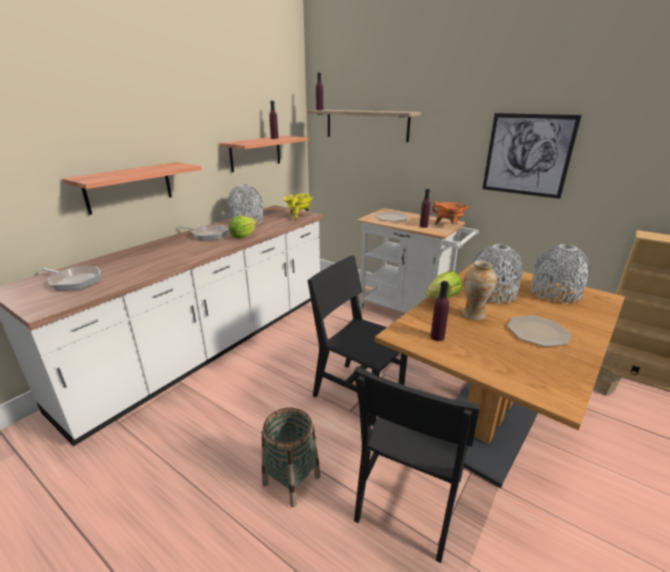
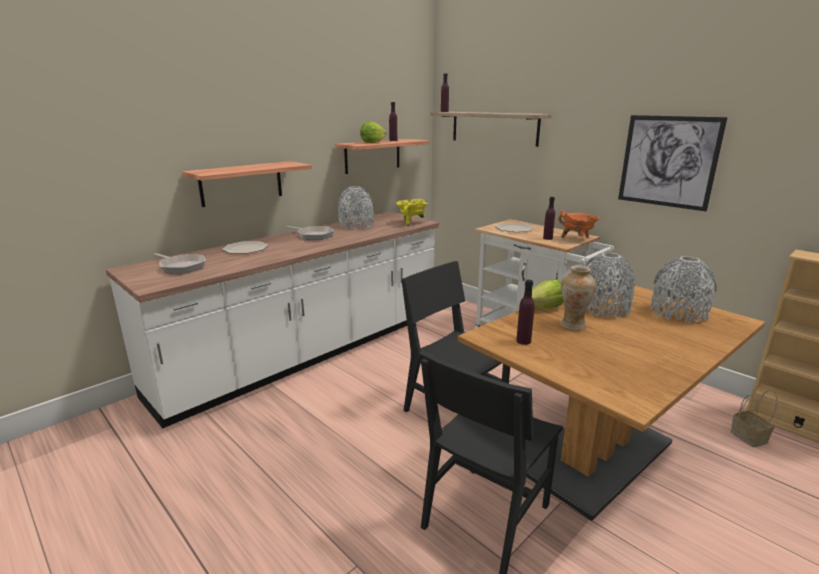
camera: 10 degrees right, 5 degrees down
(243, 236) = (348, 238): lettuce -> lettuce (373, 142)
(291, 480) = (364, 483): basket -> none
(537, 331) = (638, 345): plate -> plate (246, 248)

